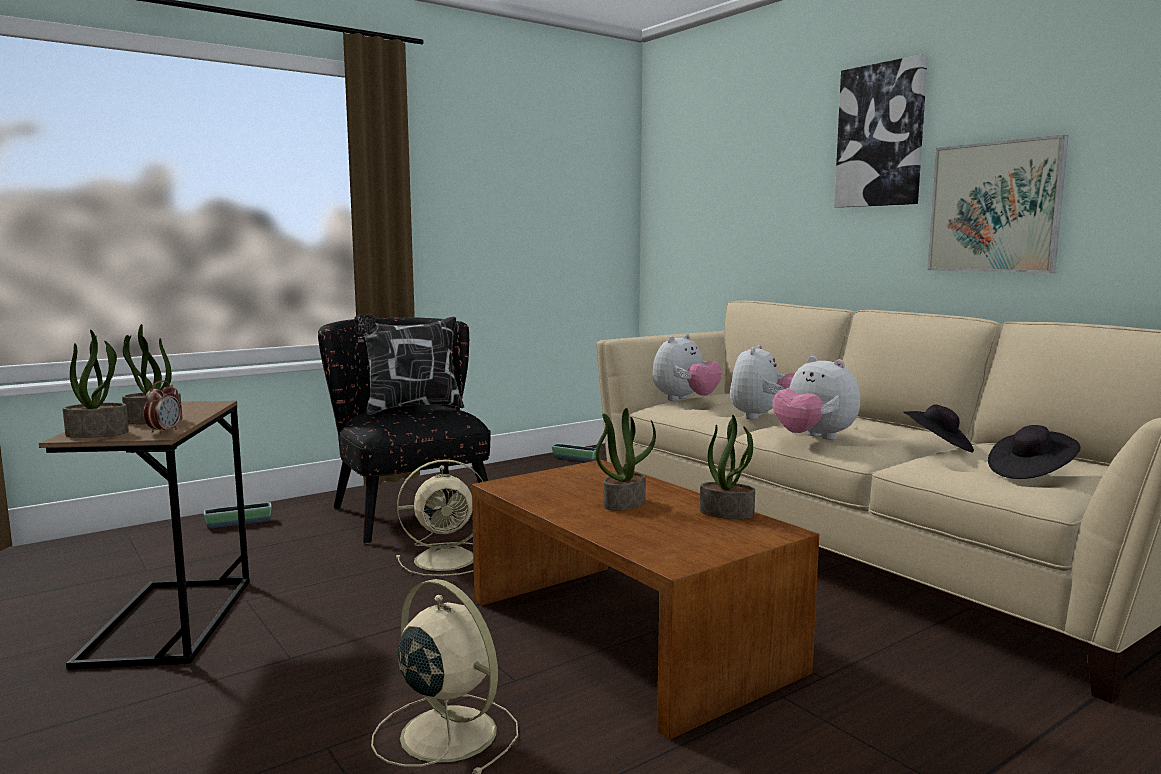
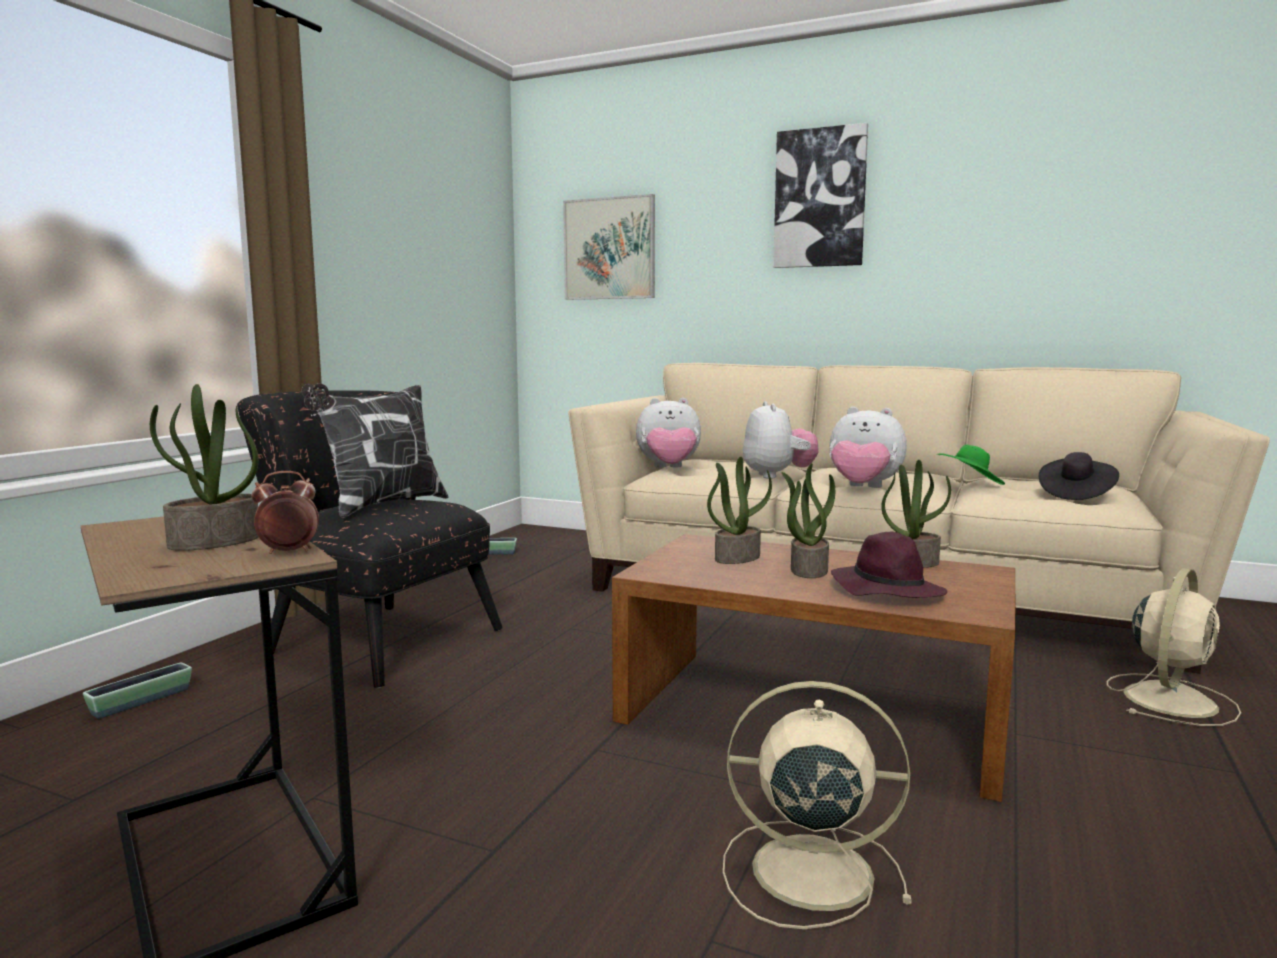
camera: 30 degrees left, 0 degrees up
(98, 433) = (177, 569): potted plant -> potted plant (737, 557)
(164, 431) = (289, 552): alarm clock -> alarm clock turned 90 degrees counterclockwise
(448, 559) = (510, 683): beige fan -> beige fan (1171, 699)
(645, 530) = (886, 590): none -> purple hat
(685, 400) = (669, 468): plush toy -> plush toy turned 75 degrees clockwise
(938, 447) = (970, 483): black hat -> green hat
(994, 207) = (939, 268): picture -> picture (609, 249)

